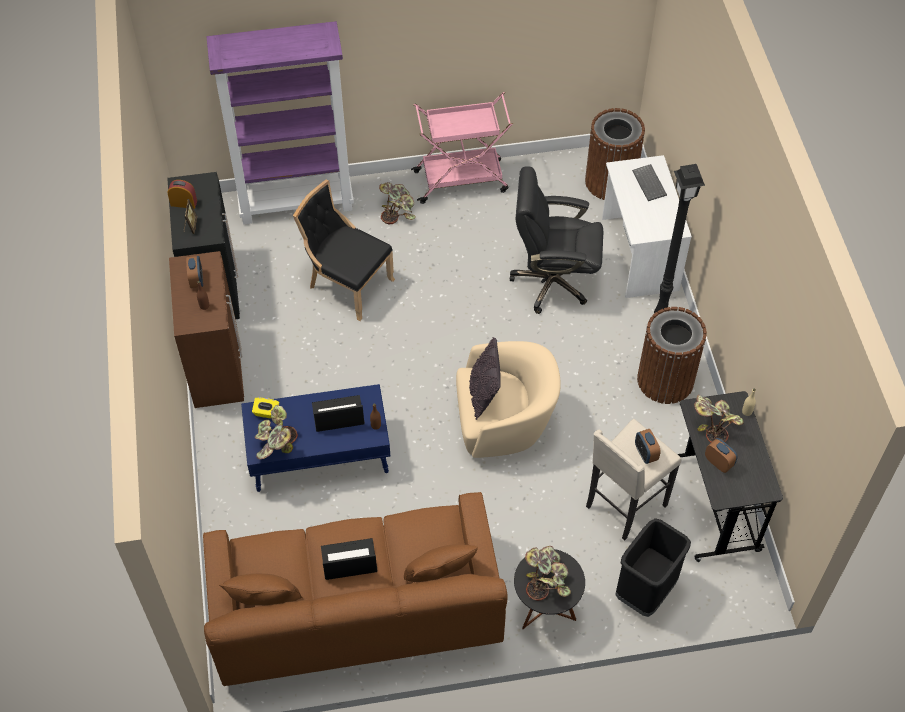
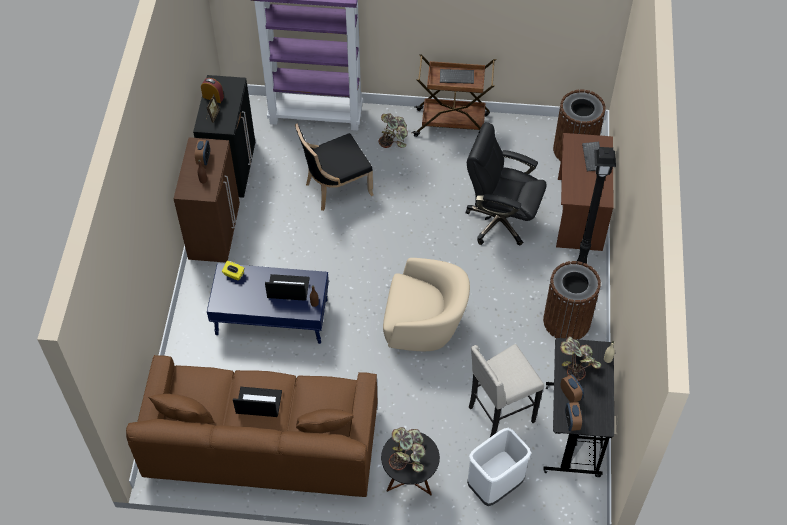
camera: 15 degrees right, 0 degrees up
(275, 445) = (233, 301): potted plant -> none
(347, 284) = (335, 188): black chair -> black chair turned 75 degrees counterclockwise
(461, 182) = (452, 125): pink cart -> brown cart
(463, 121) = (457, 76): none -> keyboard
(484, 394) = (407, 298): black pillow -> none
(638, 254) = (578, 214): white desk -> brown desk
(645, 453) = (515, 374): alarm clock -> alarm clock (571, 422)
(645, 591) = (495, 486): black trash can -> white trash can

